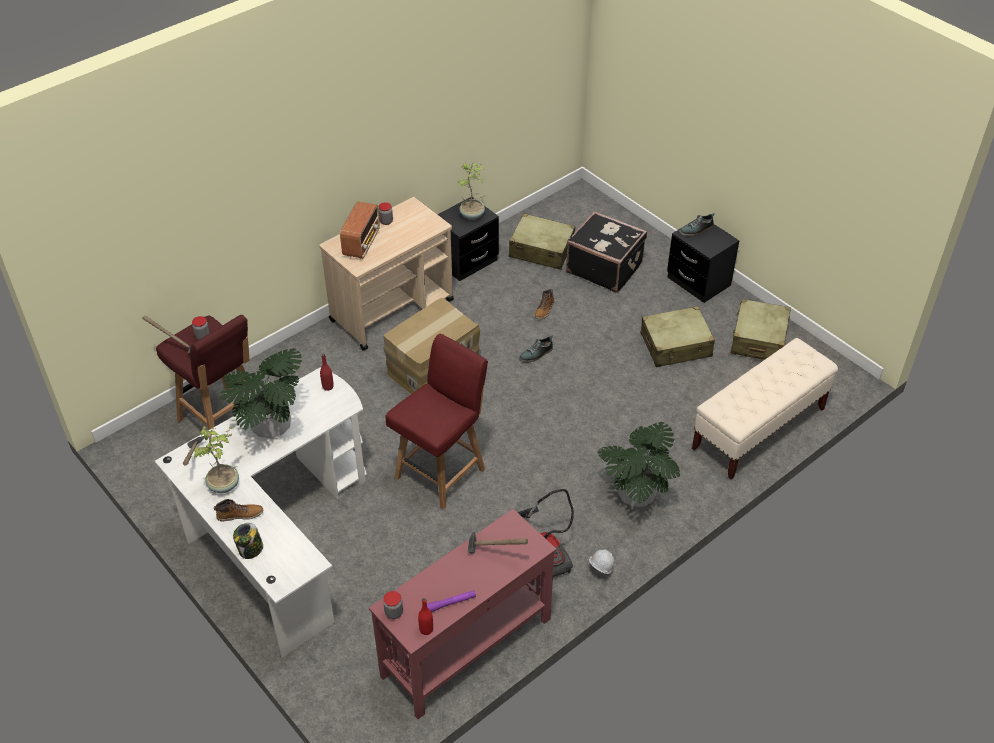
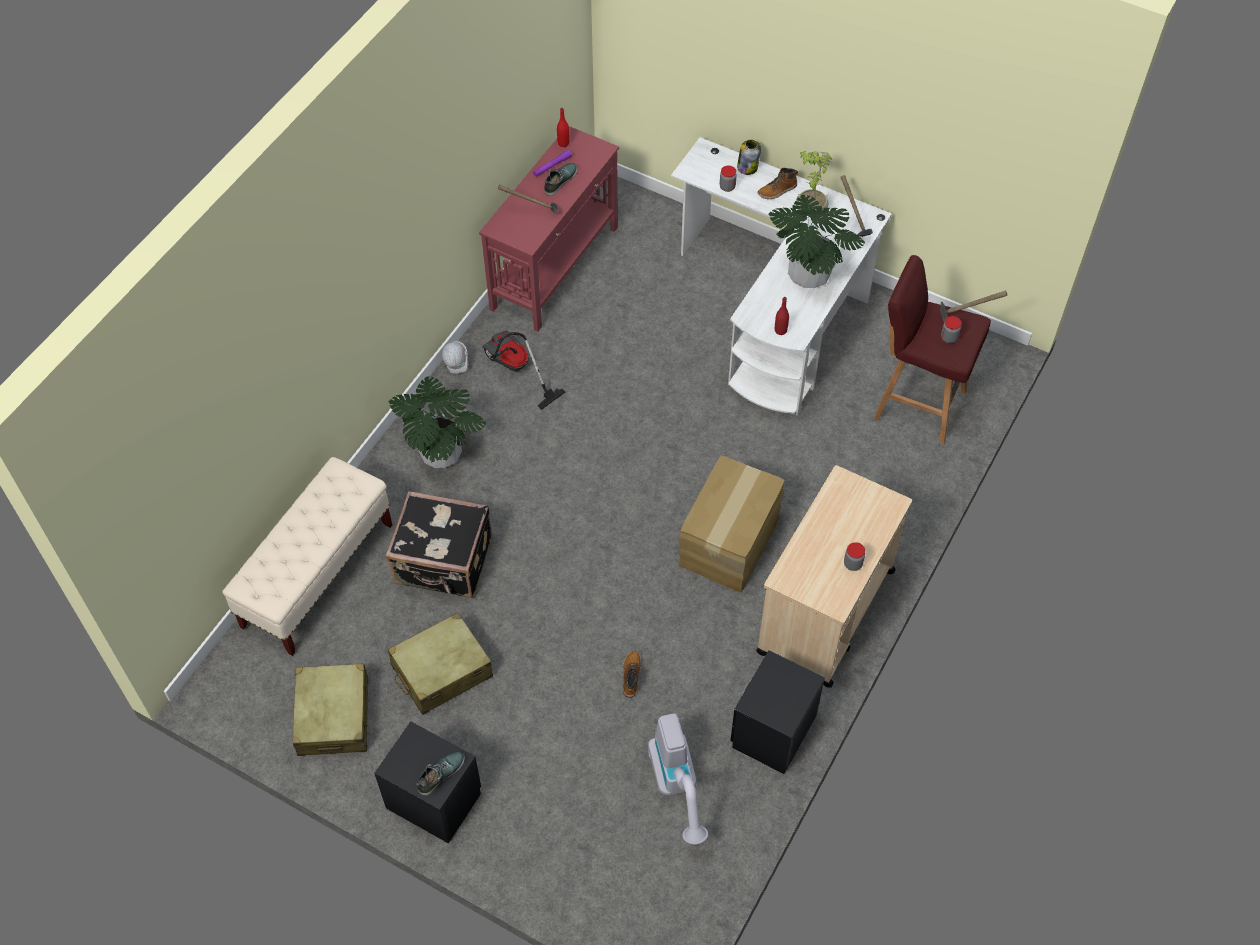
camera: 160 degrees right, 10 degrees up
(362, 243) = (861, 518): radio -> none
(394, 613) = (596, 147): jar -> jar (727, 187)
(441, 472) = (655, 417): red chair -> none
(473, 215) = (770, 697): potted plant -> none
(536, 354) = (614, 601): shoe -> shoe (560, 181)
(541, 250) = (678, 788): beige suitcase -> vacuum cleaner
(604, 267) = (575, 784): black suitcase -> black suitcase (443, 563)

